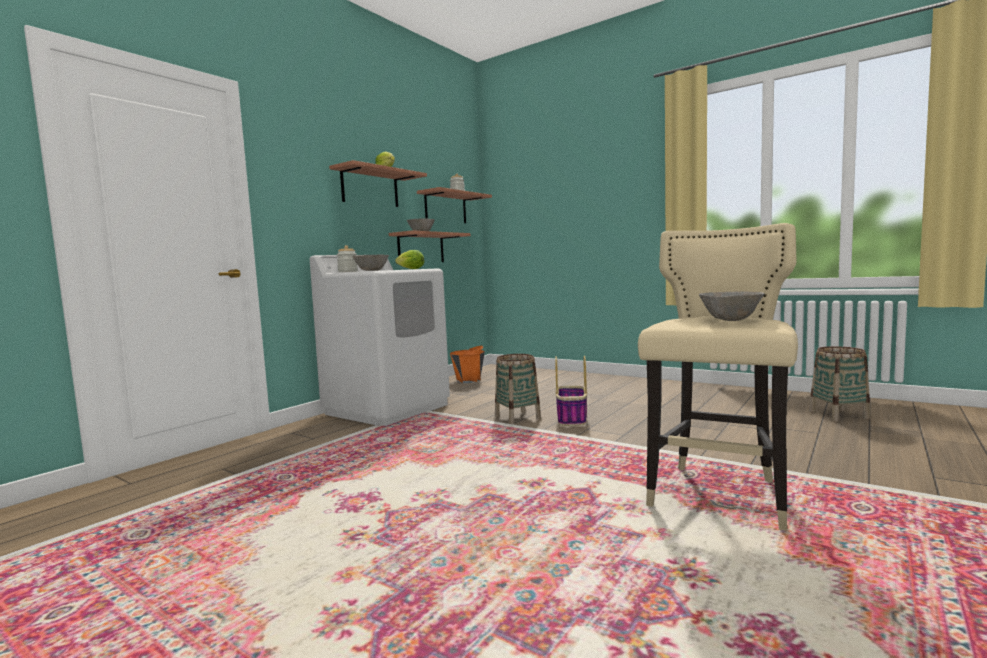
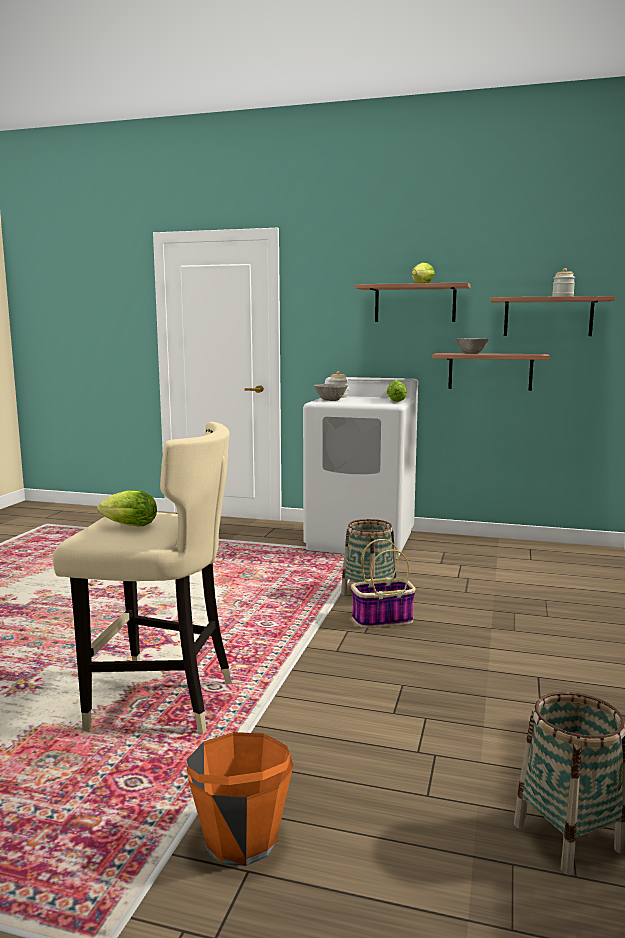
camera: 70 degrees right, 5 degrees up
(468, 380) = (511, 551): orange bucket -> orange bucket (241, 839)
(731, 319) = (127, 526): grey bowl -> lettuce

